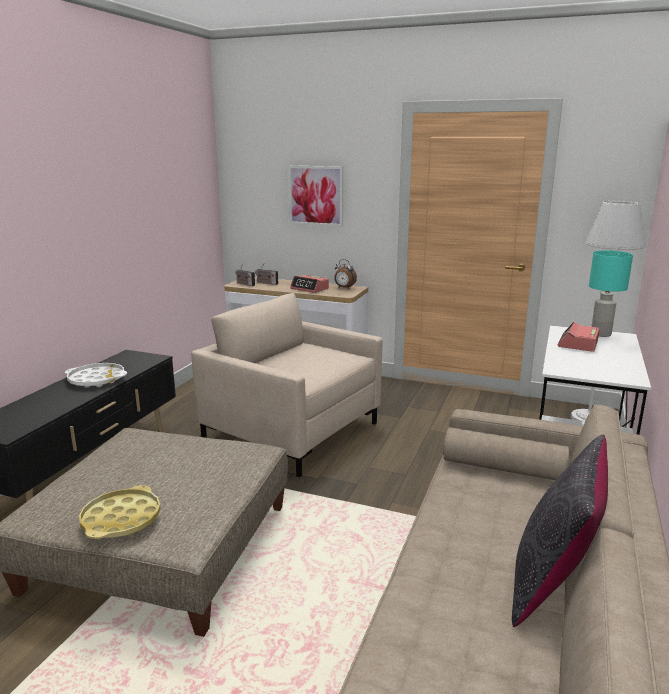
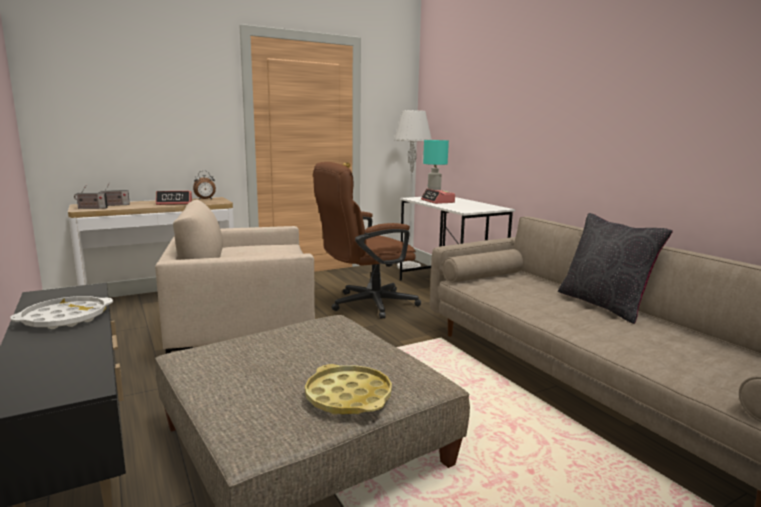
camera: 50 degrees left, 5 degrees down
(316, 195) = (155, 109): picture -> none
(440, 448) = (366, 305): none -> brown office chair

